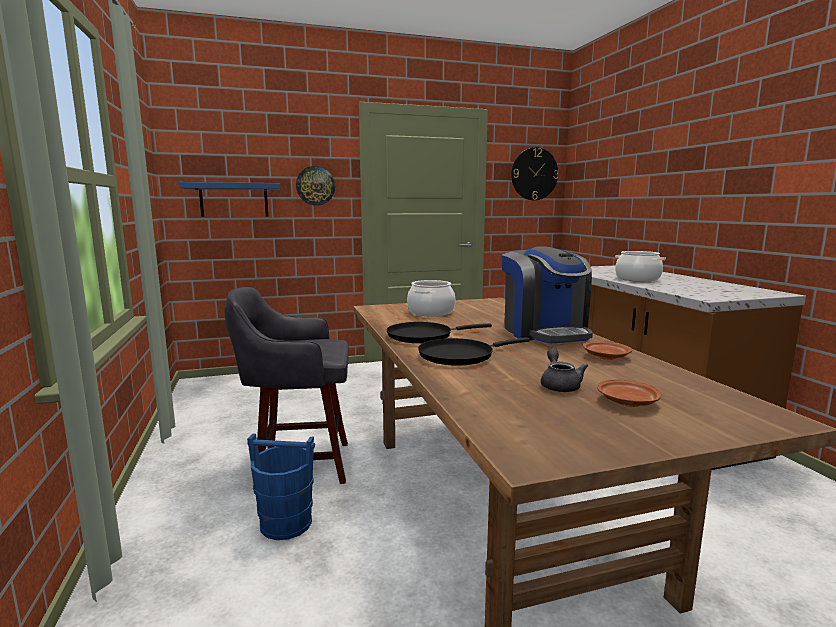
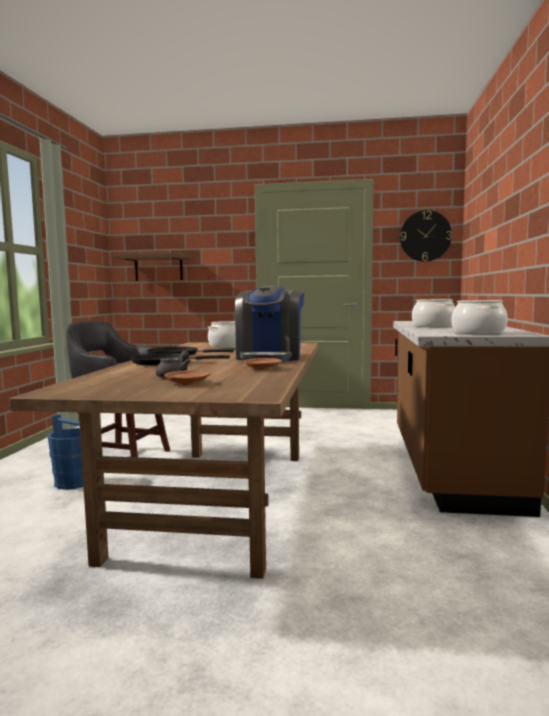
camera: 25 degrees right, 5 degrees down
(234, 200) = (158, 268): blue shelf -> brown shelf
(315, 186) = (219, 254): wall clock -> none
(730, 292) = (478, 333): none -> cooking pot

